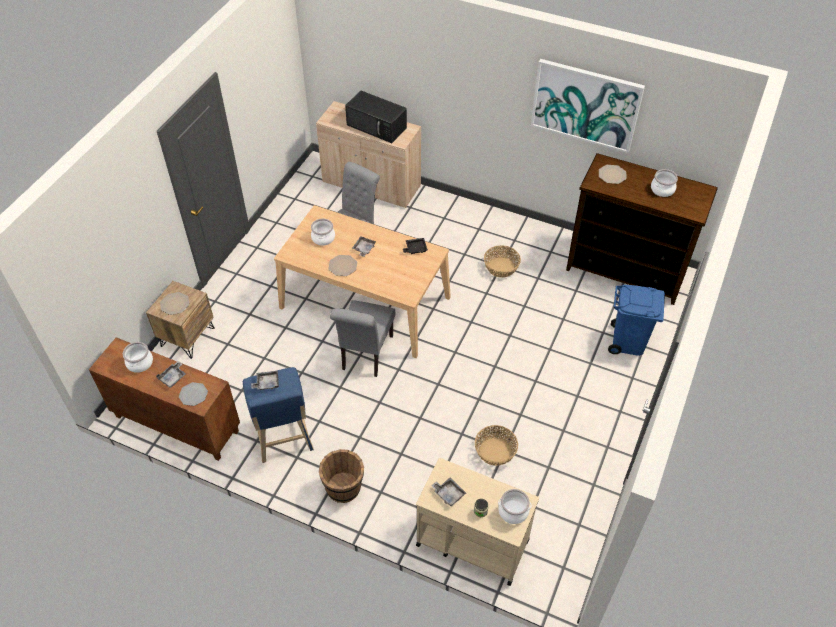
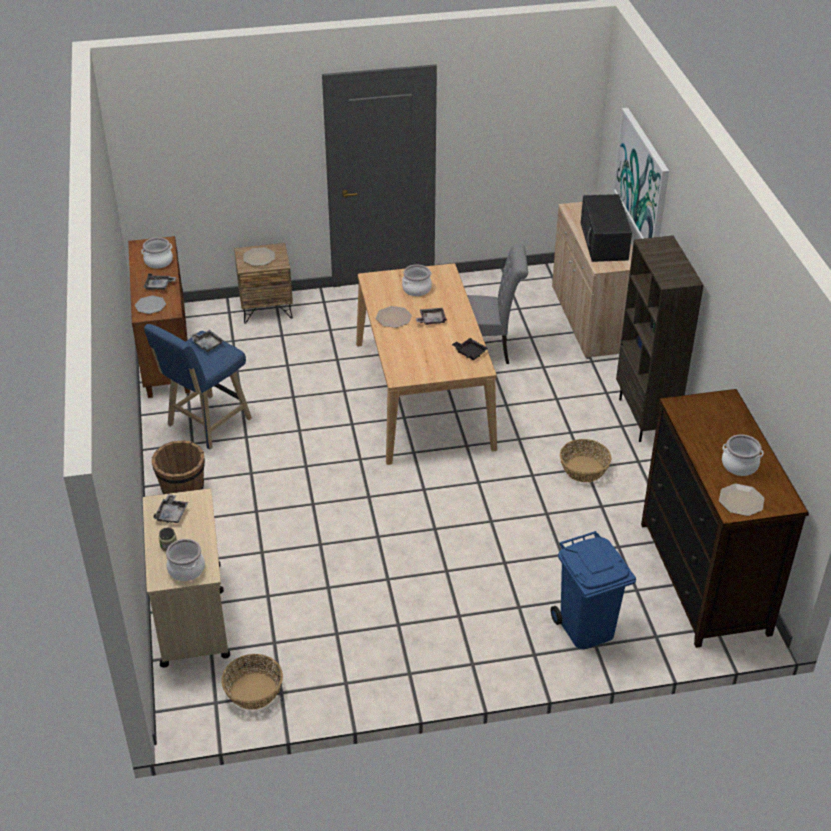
camera: 55 degrees right, 10 degrees down
(365, 355) = (355, 428): grey chair -> none
(481, 215) = (645, 418): none -> brown bookcase
(495, 452) = (320, 581): basket -> basket (253, 691)
(585, 105) = (744, 312): picture -> picture (642, 180)
(612, 174) = (713, 414): plate -> plate (741, 500)

